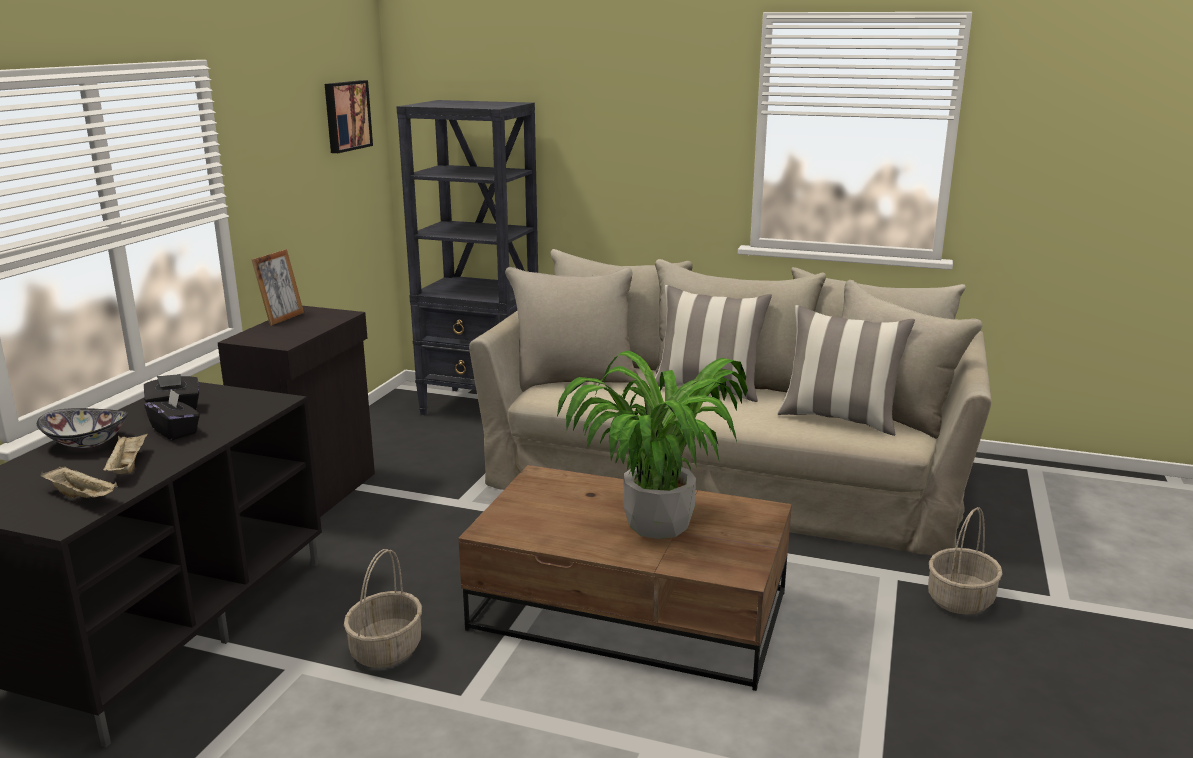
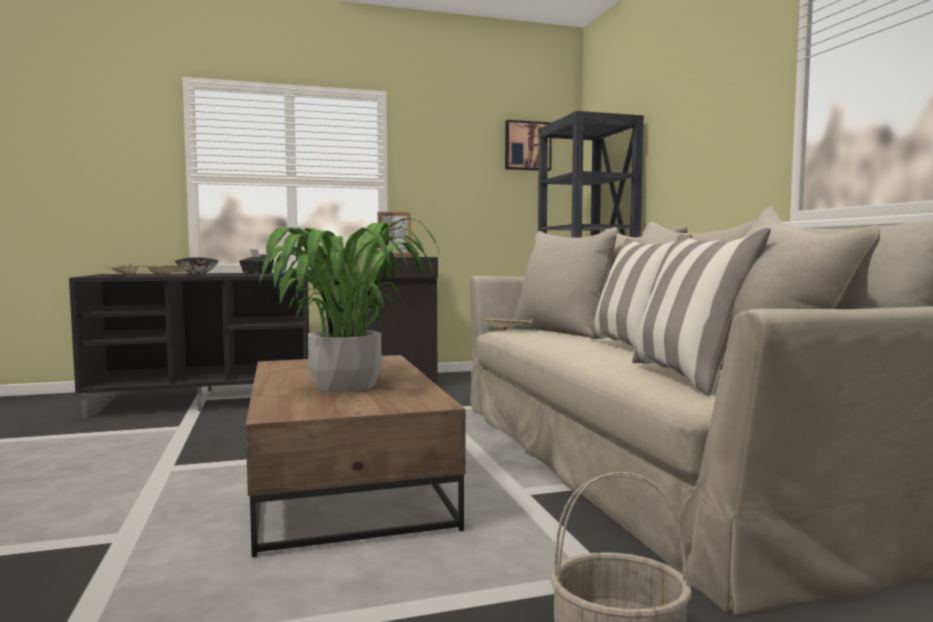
camera: 55 degrees right, 15 degrees down
(175, 431) = (226, 274): black tissue box -> none
(386, 649) = (219, 437): basket -> none
(539, 393) = (507, 330): none -> beige tray

